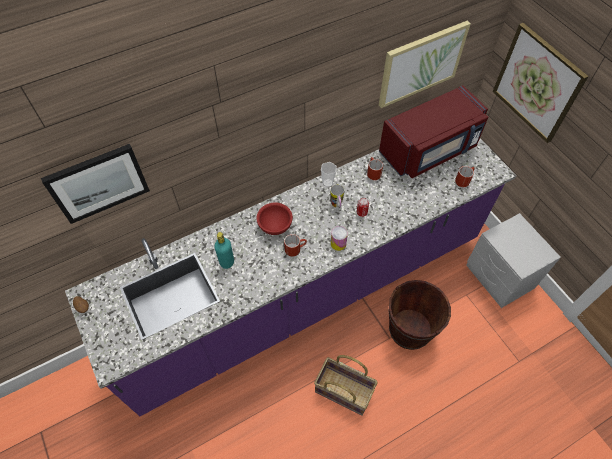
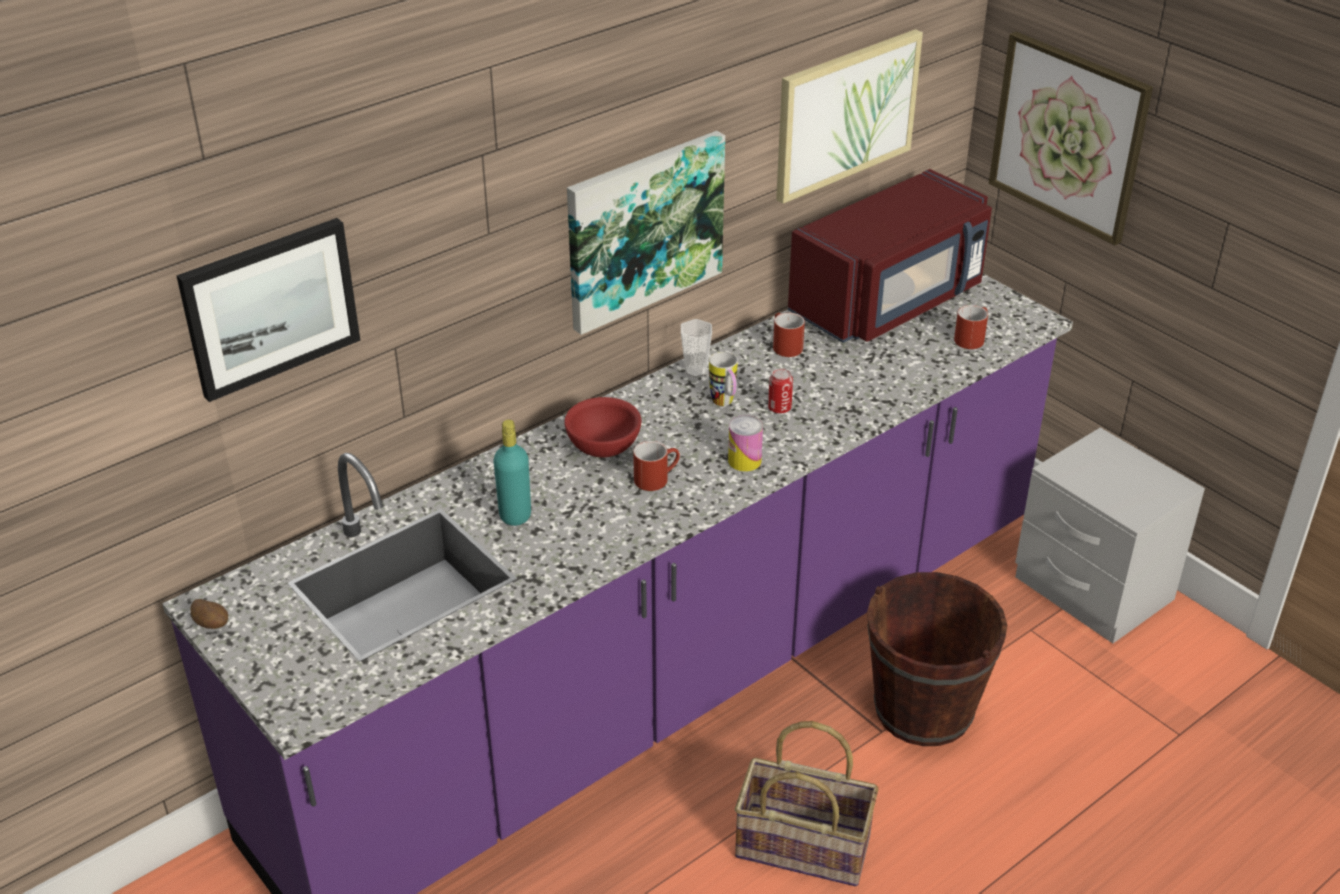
camera: 10 degrees left, 20 degrees down
(304, 126) = (643, 229): none -> picture

